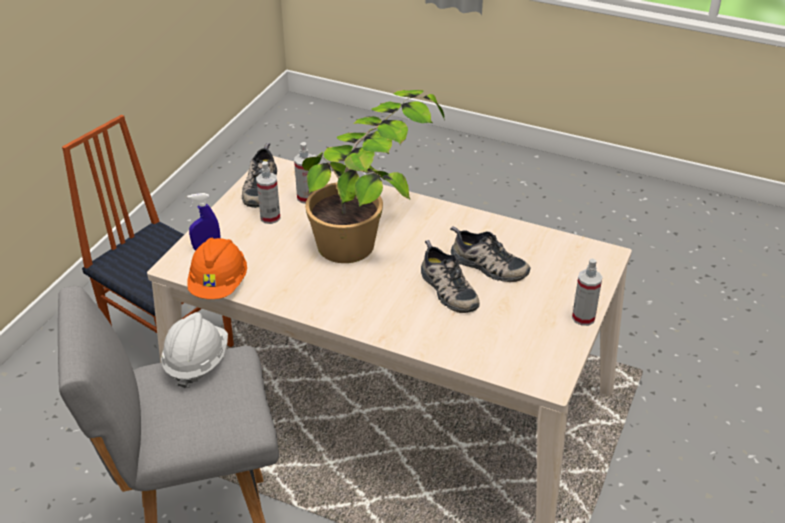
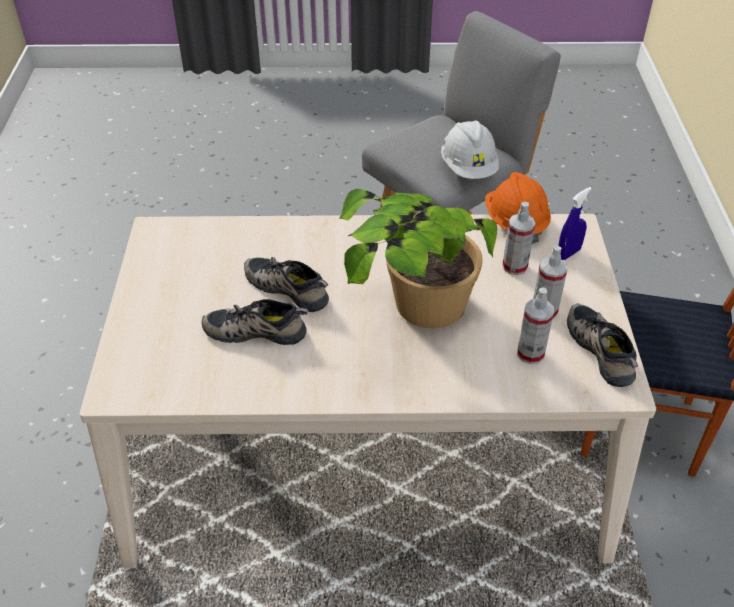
camera: 155 degrees right, 5 degrees up
(583, 317) = (130, 301): spray bottle -> spray bottle (514, 266)

